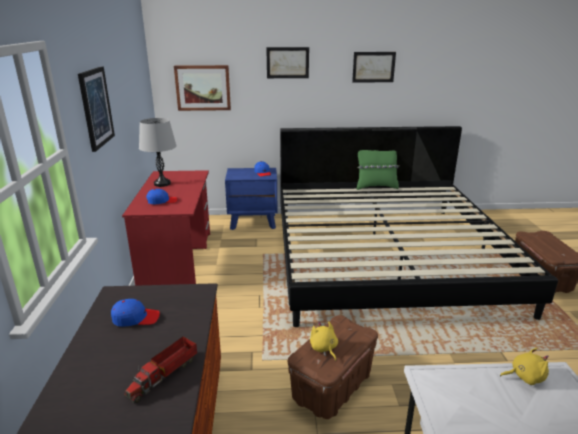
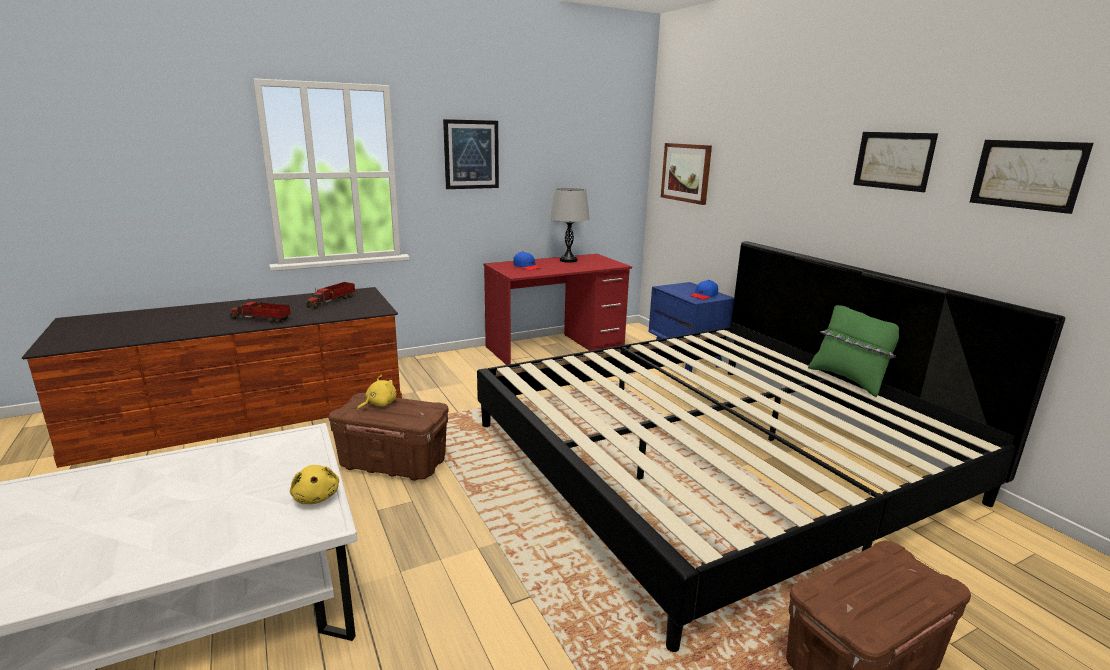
camera: 65 degrees right, 5 degrees down
(135, 318) = (332, 301): blue cap -> toy truck
(287, 62) = (772, 145): picture -> picture (1027, 175)

